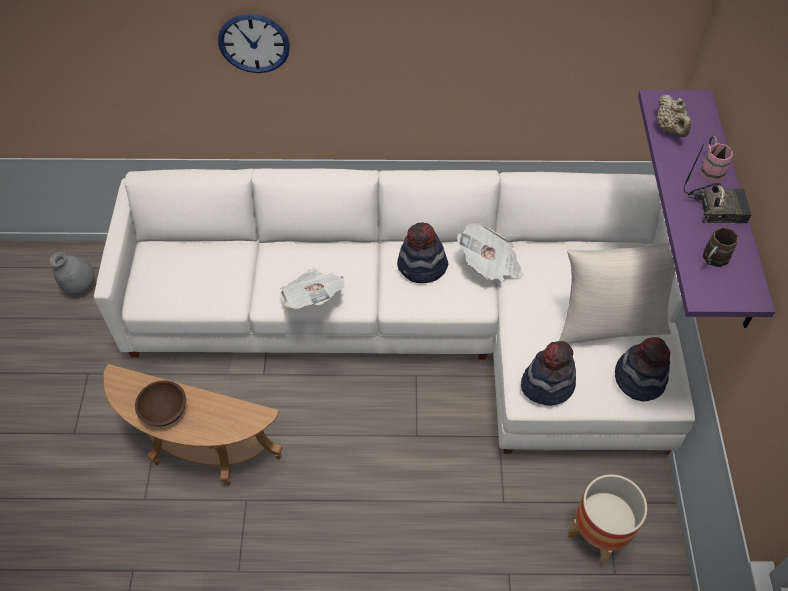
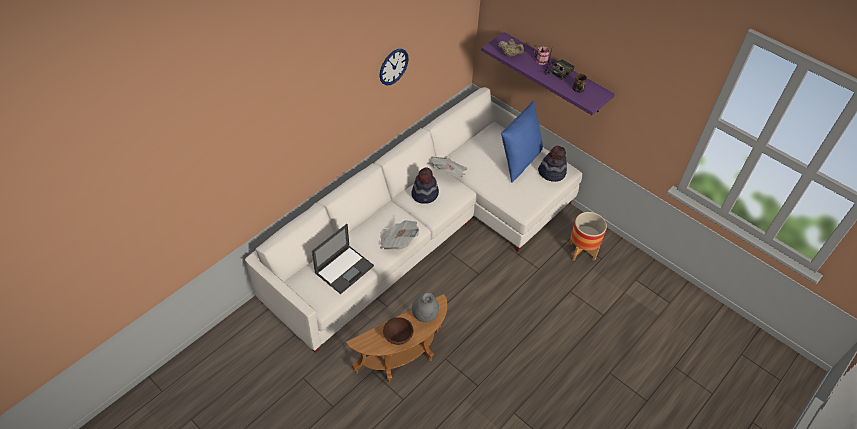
camera: 50 degrees left, 5 degrees down
(80, 286) = (242, 347): grey vase -> grey vase (424, 315)
(215, 279) = (344, 269): none -> laptop
(254, 43) = (307, 127): wall clock -> wall clock (393, 66)
(547, 384) = (525, 200): hat -> none
(609, 324) = (519, 161): beige pillow -> blue pillow

